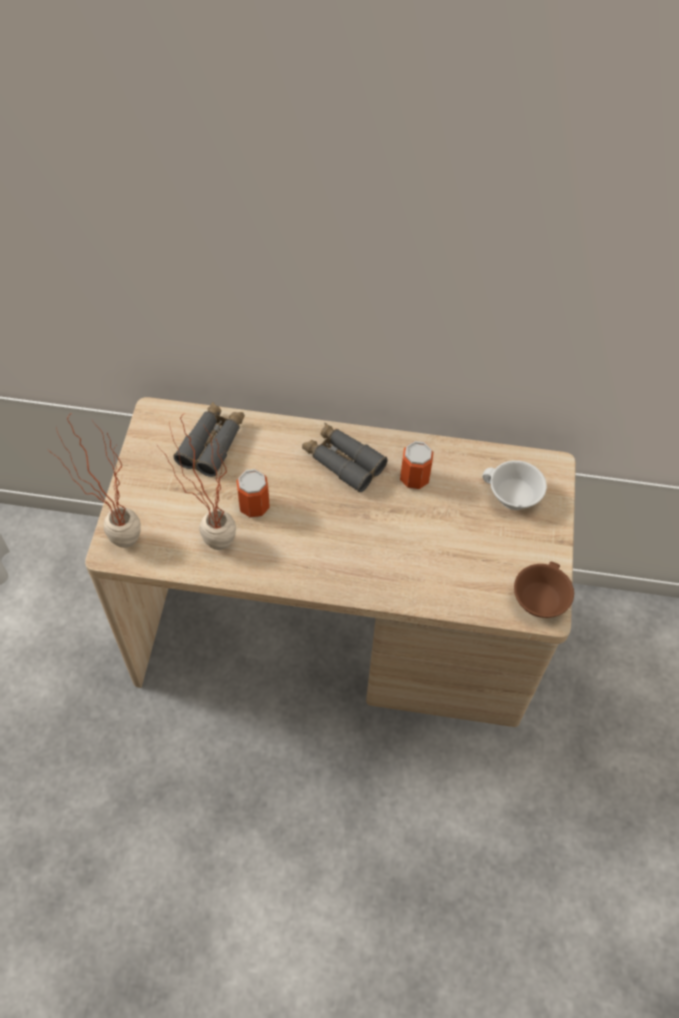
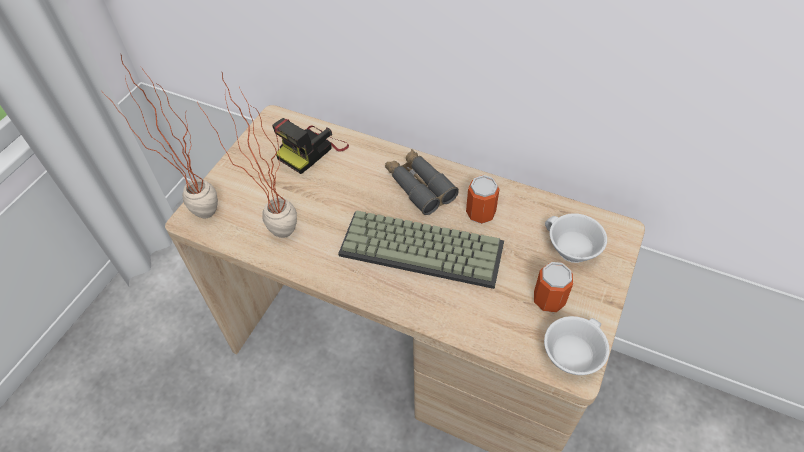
camera: 20 degrees right, 5 degrees down
(212, 443) = (312, 150): grey binoculars -> camera
(254, 506) = (326, 207): can -> can (548, 300)
(369, 527) = (423, 247): none -> keyboard
(537, 599) = (570, 353): brown cup -> white cup

